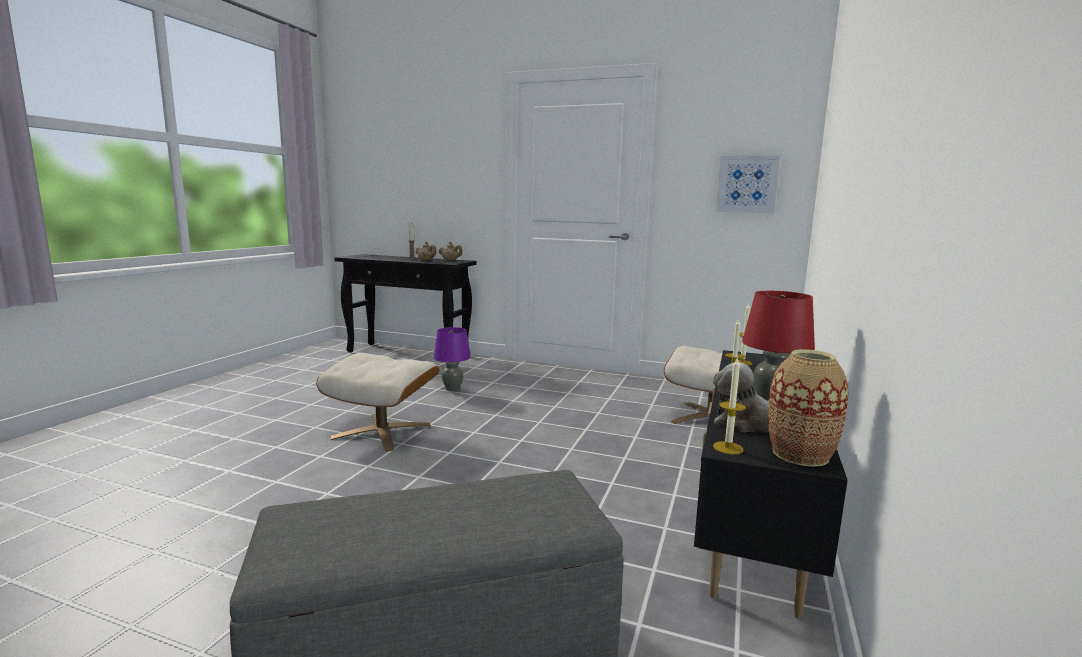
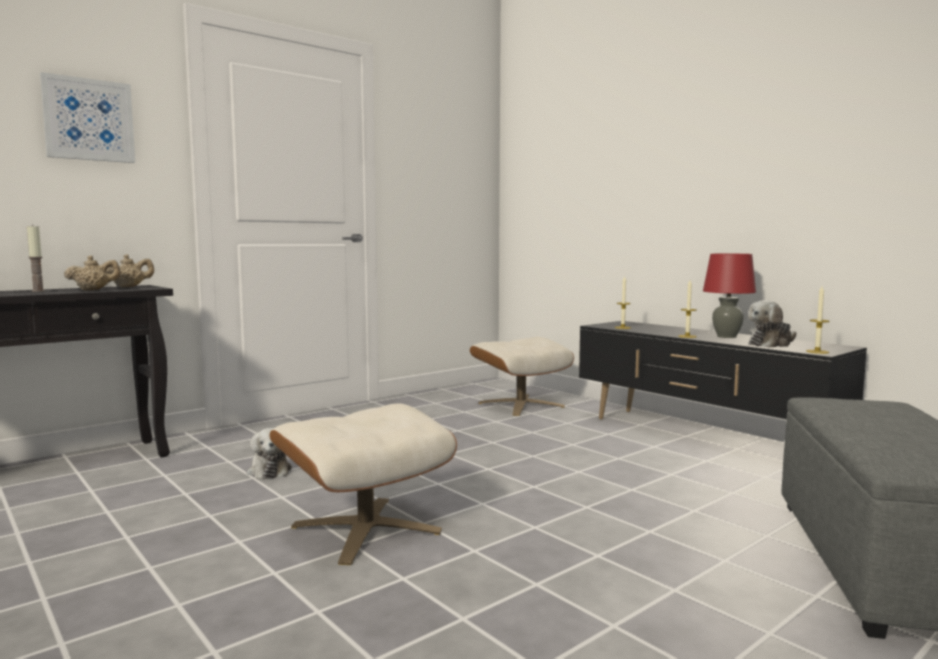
camera: 60 degrees left, 5 degrees down
(452, 389) = (269, 470): purple table lamp -> plush toy
(747, 184) = (455, 183): picture -> picture (89, 120)
(800, 454) = (829, 346): vase -> none

